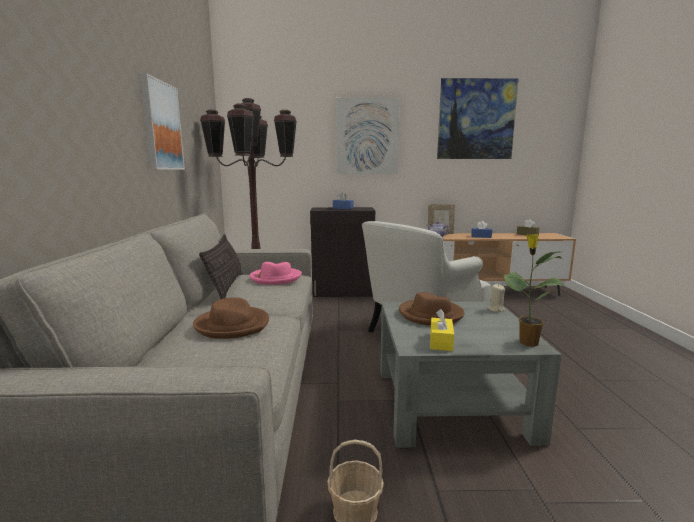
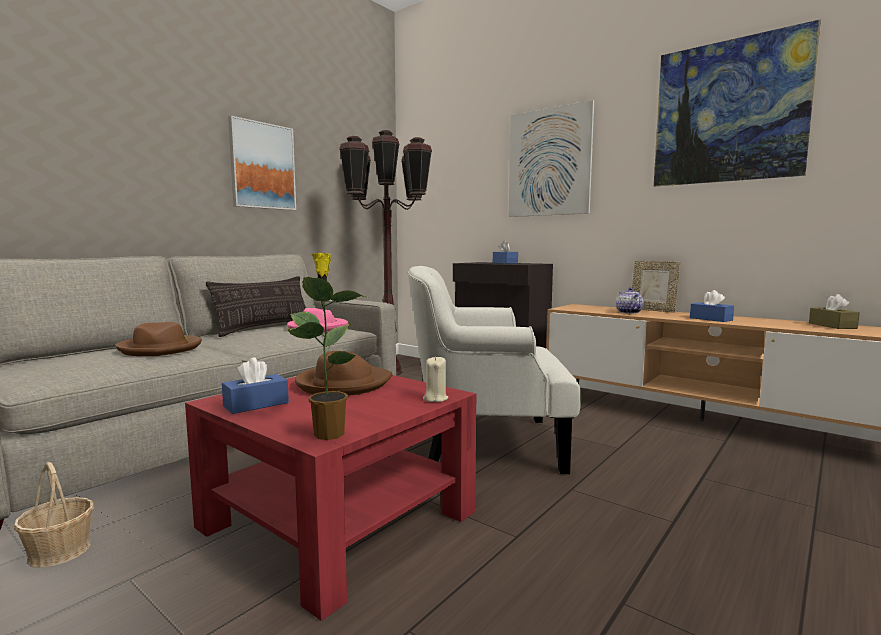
camera: 40 degrees right, 5 degrees down
(441, 341) = (256, 404): yellow tissue box -> blue tissue box
(451, 402) = (338, 519): grey coffee table -> red coffee table

